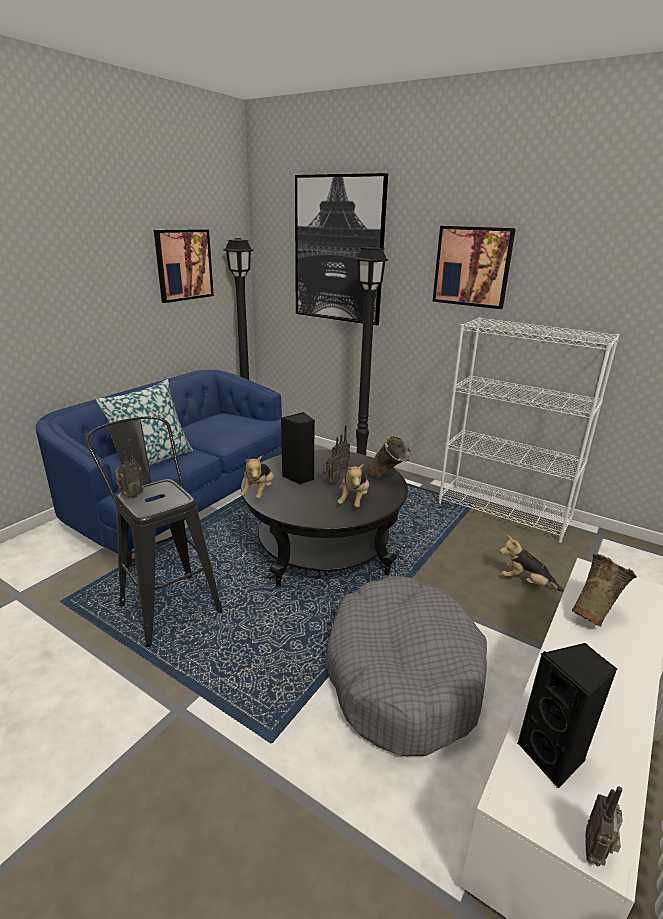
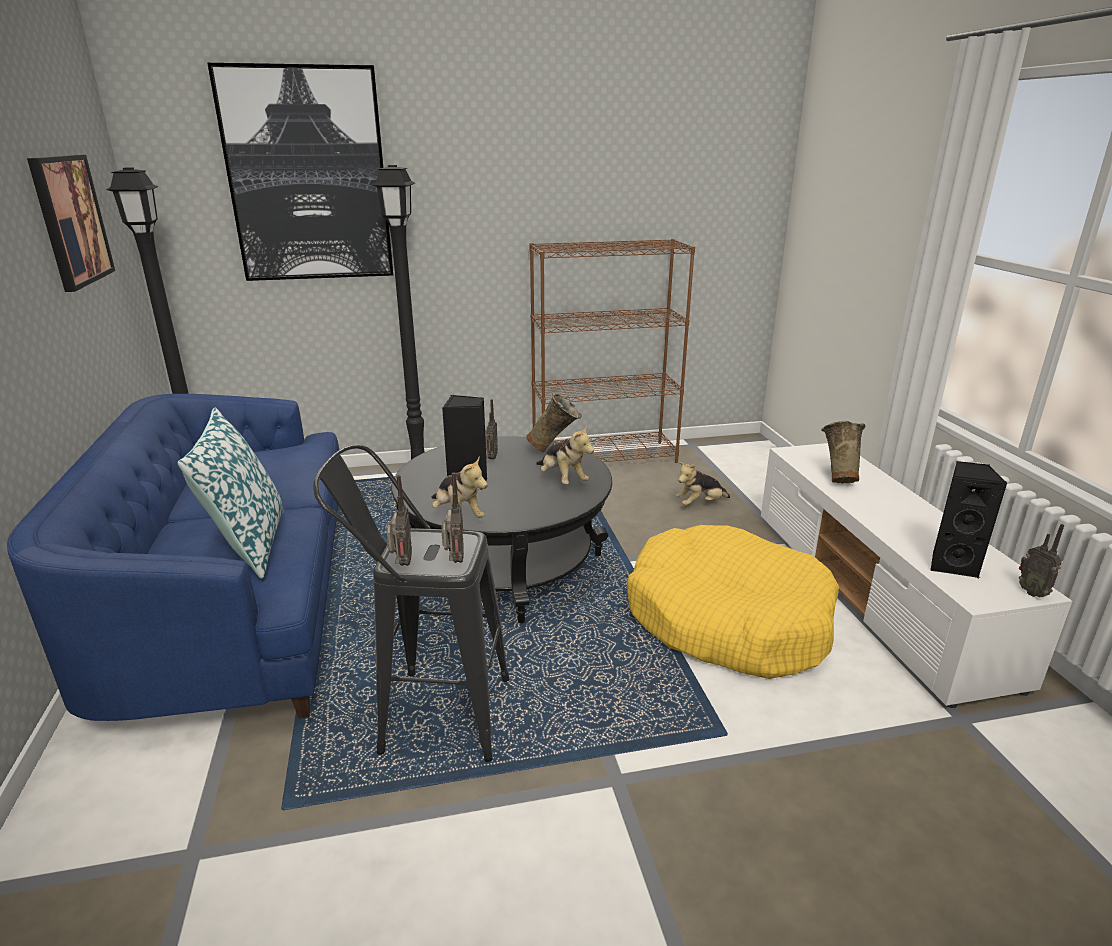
camera: 45 degrees left, 0 degrees up
(331, 482) = (509, 474): radio -> radio (454, 561)
(402, 674) = (727, 619): grey dog bed -> yellow dog bed
(472, 266) = (510, 183): picture -> none
(504, 512) = (605, 457): white bookcase -> brown bookcase

